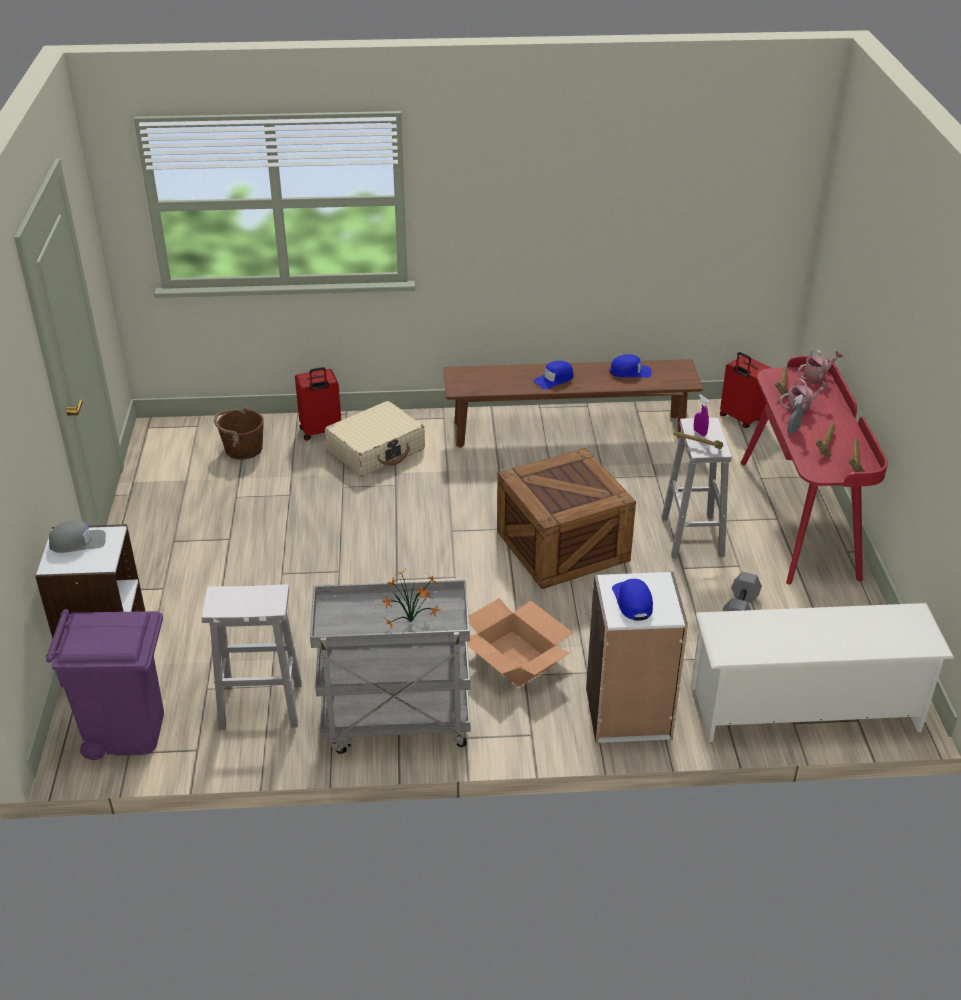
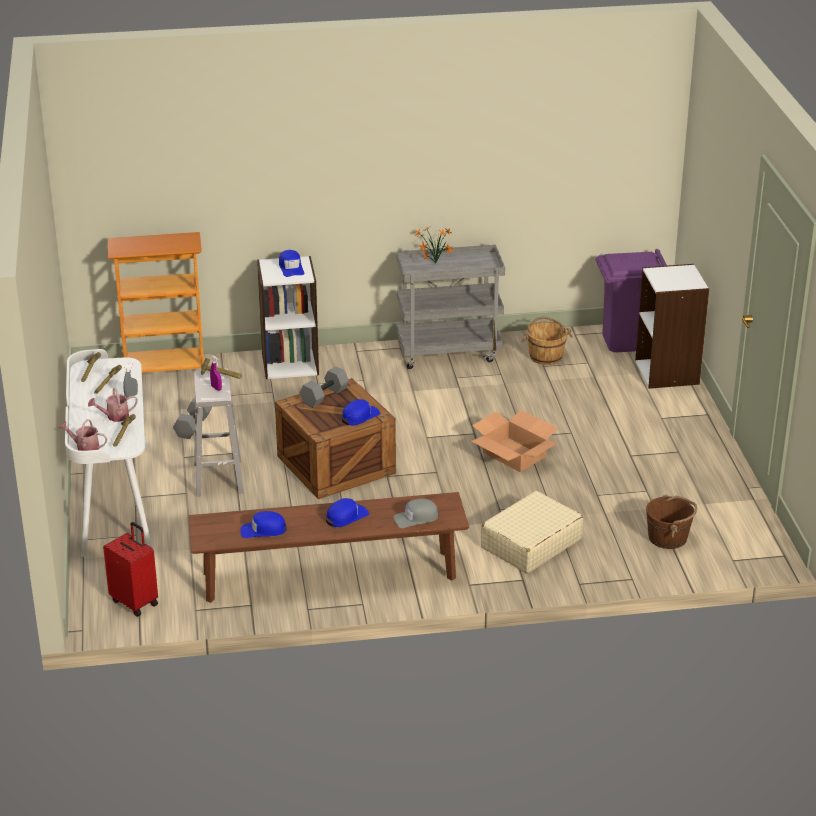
camera: 175 degrees right, 5 degrees down
(78, 542) = (682, 281): grey cap -> grey cap (416, 518)
(259, 706) = (545, 356): white stool -> brown bucket
(320, 432) = (597, 560): red suitcase -> none
(515, 658) = (370, 389): cardboard box -> cardboard box (514, 455)
(536, 476) = (360, 416): none -> blue cap
(577, 503) = (324, 396): none -> grey dumbbell
(799, 518) = (114, 498): red desk -> white desk
(805, 709) = (165, 371): white shoe rack -> bookcase
(817, 378) = (85, 447): watering can -> watering can turned 45 degrees clockwise

